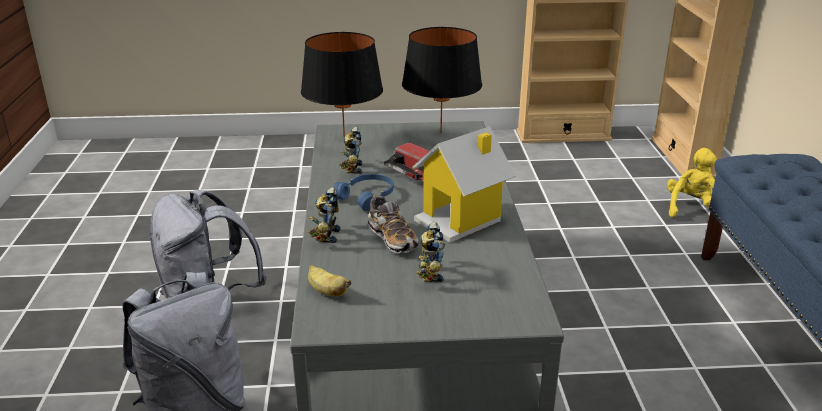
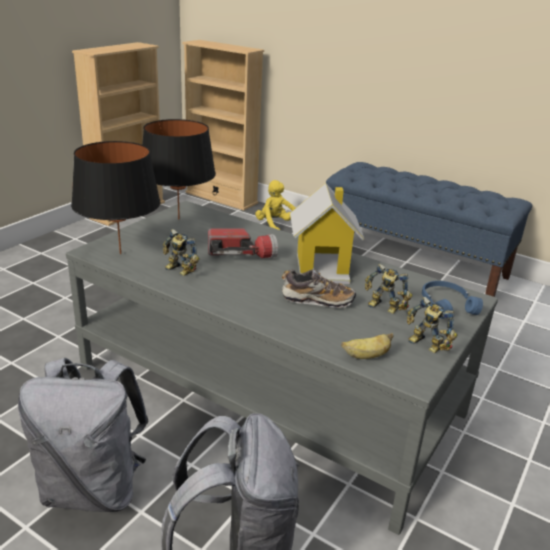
camera: 55 degrees left, 0 degrees up
(325, 235) = (277, 324): toy robot -> toy robot (425, 345)
(367, 197) = (238, 284): blue headphones -> blue headphones (447, 305)

